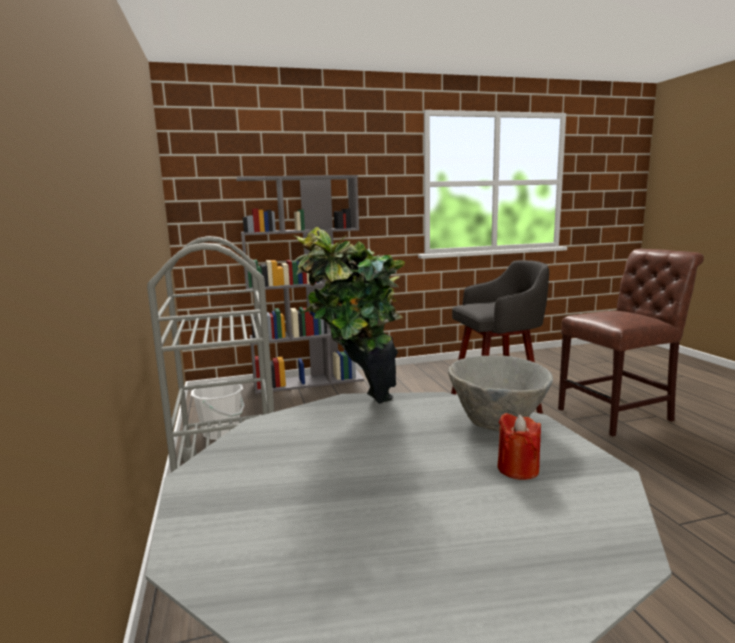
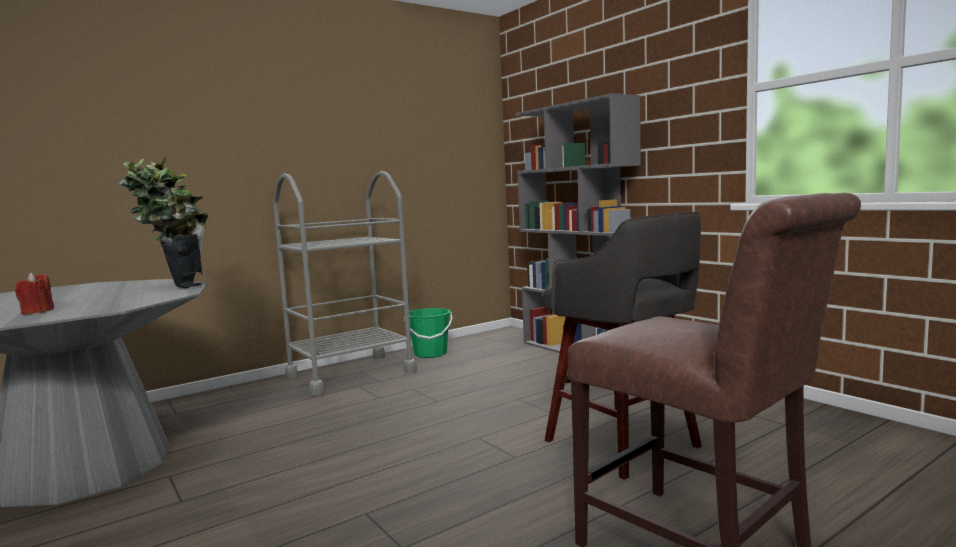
camera: 70 degrees right, 5 degrees down
(221, 432) = (430, 353): white bucket -> green bucket
(497, 424) = (116, 304): grey bowl -> none

